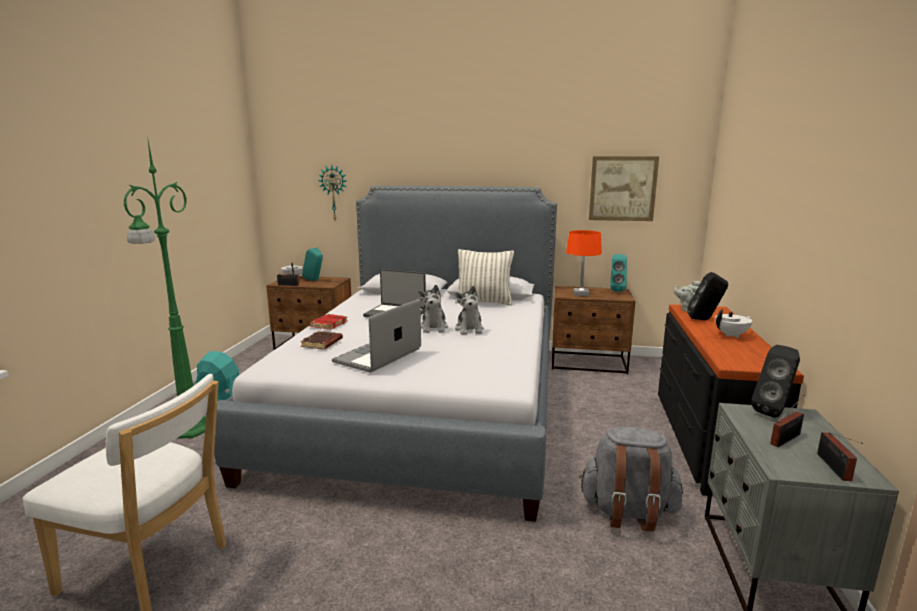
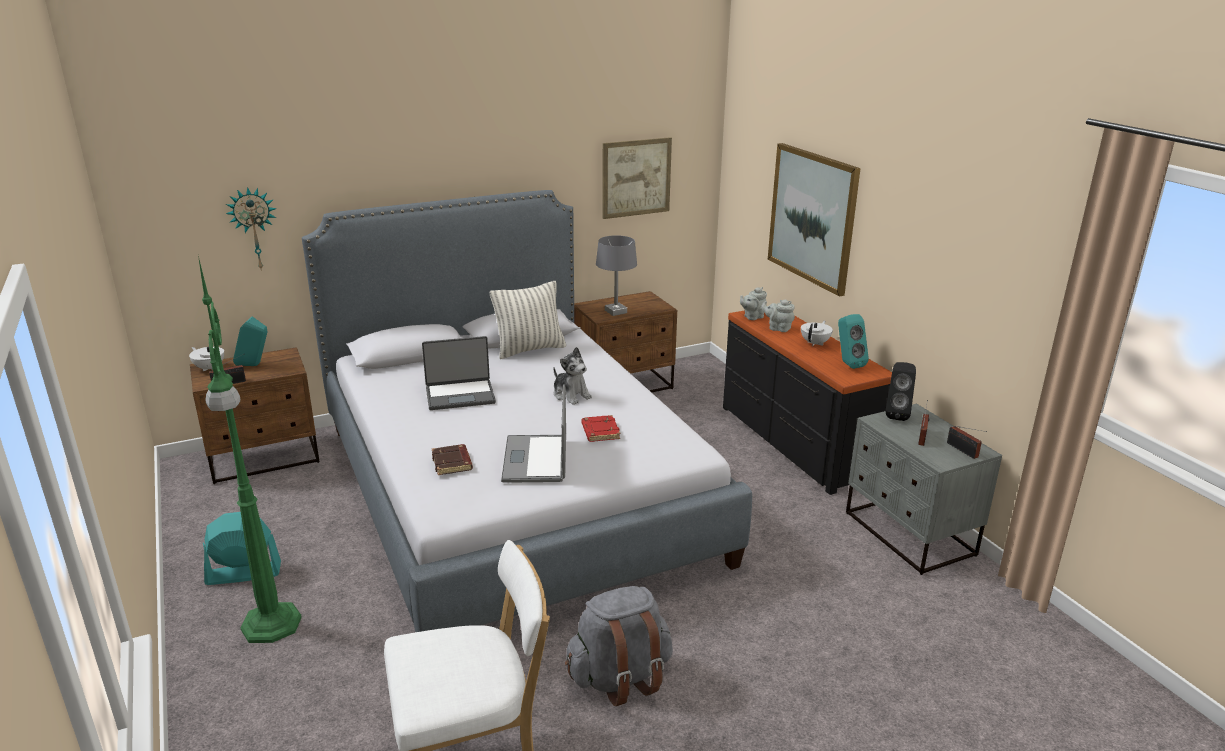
camera: 35 degrees left, 10 degrees up
(328, 324) = (406, 434): red book -> red book (599, 432)
(434, 328) = (532, 403): plush toy -> none
(580, 294) = (615, 311): orange table lamp -> grey table lamp
(616, 290) = (642, 296): turquoise speaker -> turquoise speaker (847, 364)
(628, 512) = (794, 530): grey backpack -> grey backpack (620, 677)
(704, 320) = (778, 328): black speaker -> grey teapot
(758, 212) = (812, 217): none -> picture

